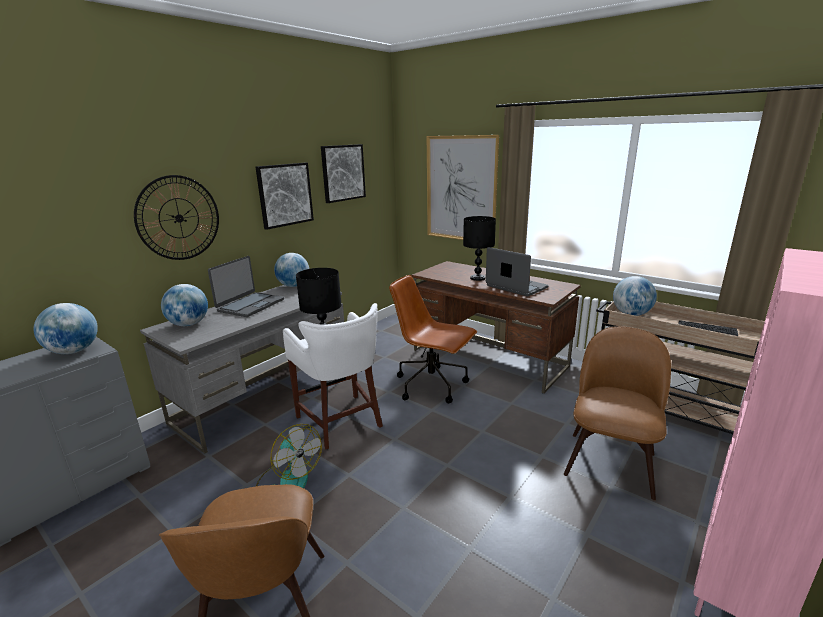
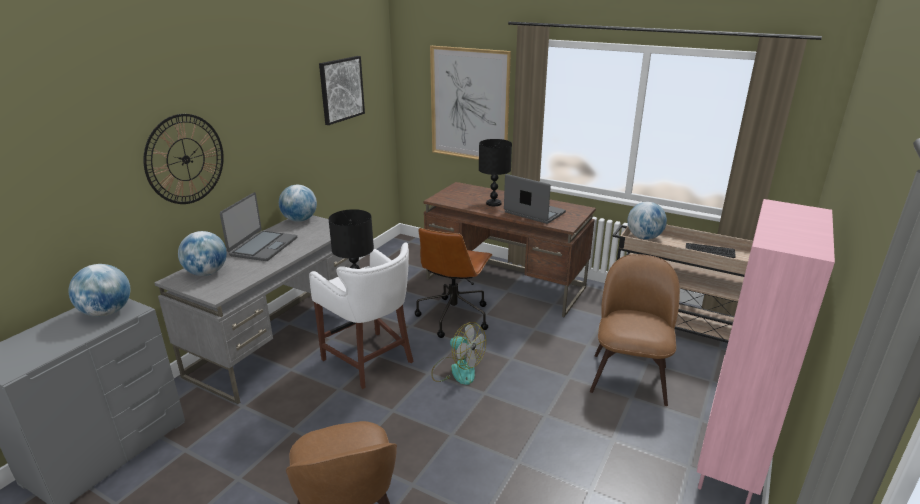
camera: 10 degrees left, 5 degrees up
(285, 195) = (285, 121): picture -> none
(289, 478) = (334, 419): fan -> fan (457, 370)
(432, 385) = (454, 316): brown office chair -> brown office chair turned 90 degrees counterclockwise

